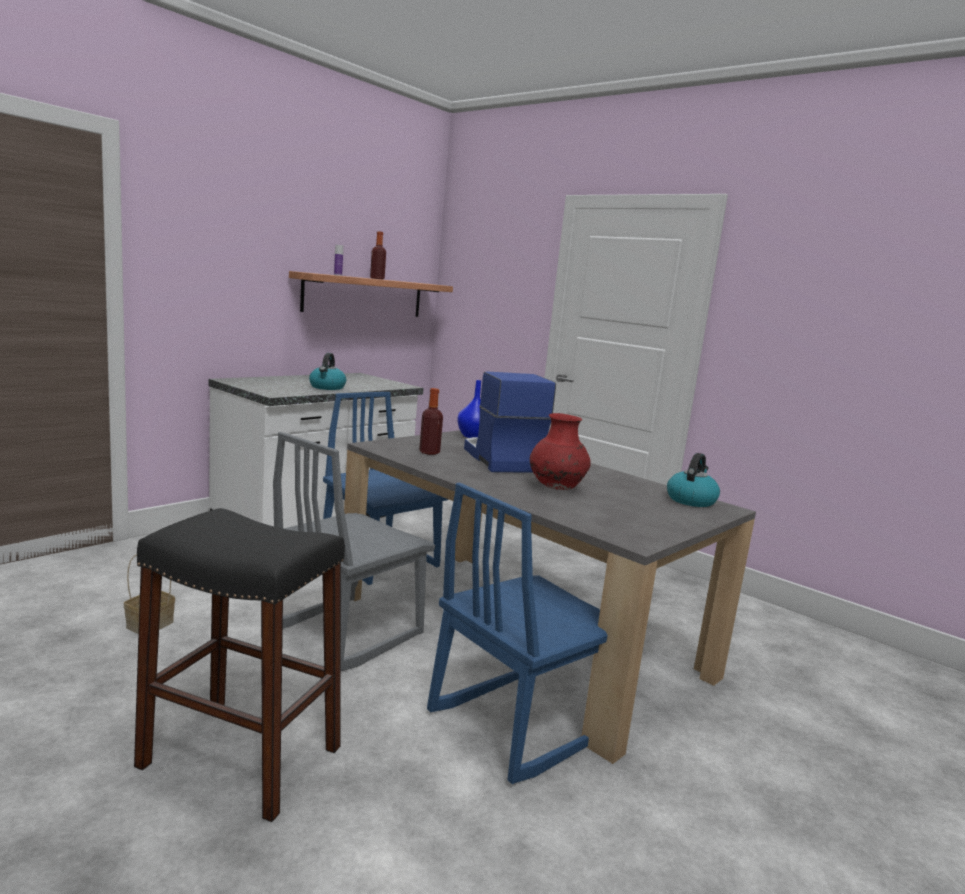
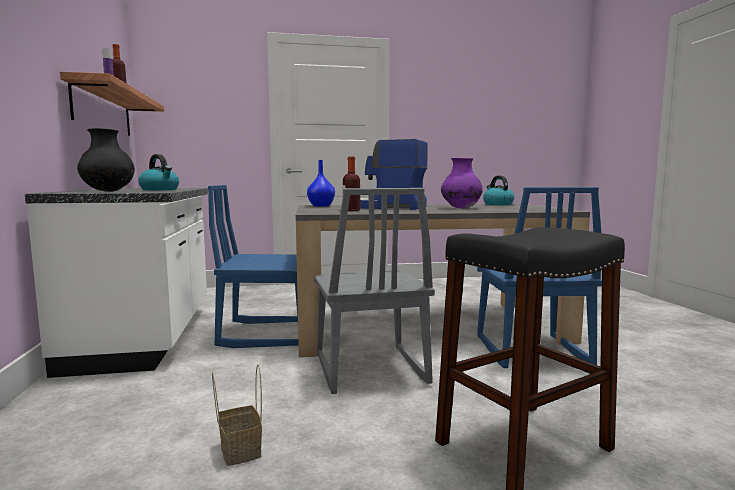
camera: 50 degrees left, 5 degrees down
(265, 385) = (108, 191): none -> black vase
(556, 488) = (461, 208): red vase -> purple vase

